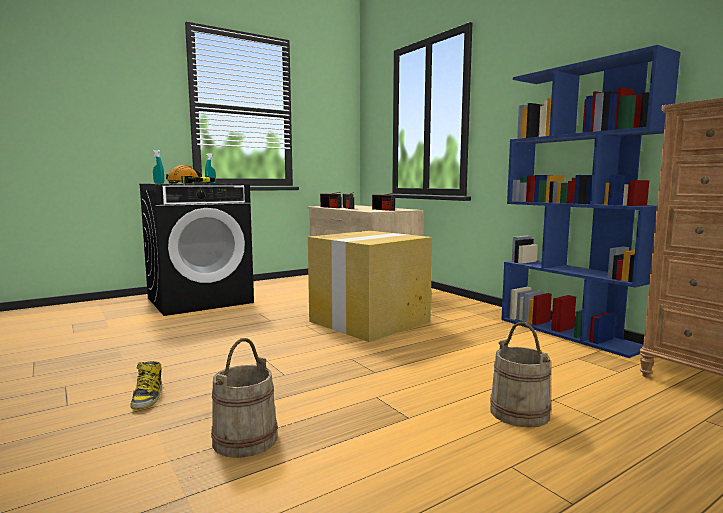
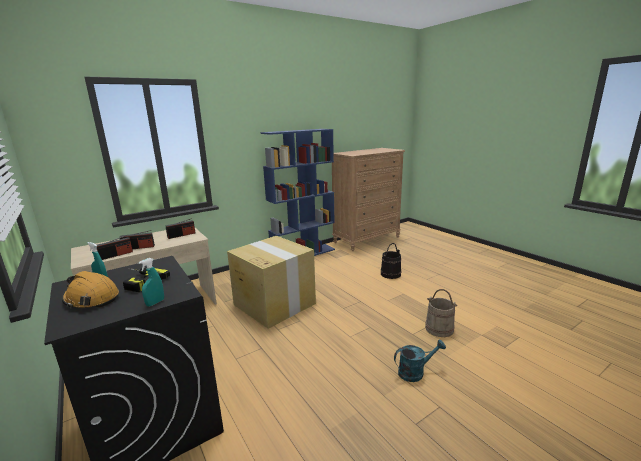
camera: 90 degrees left, 10 degrees up
(147, 397) = (415, 372): boot -> turquoise watering can
(519, 412) = (390, 274): beige bucket -> black bucket

